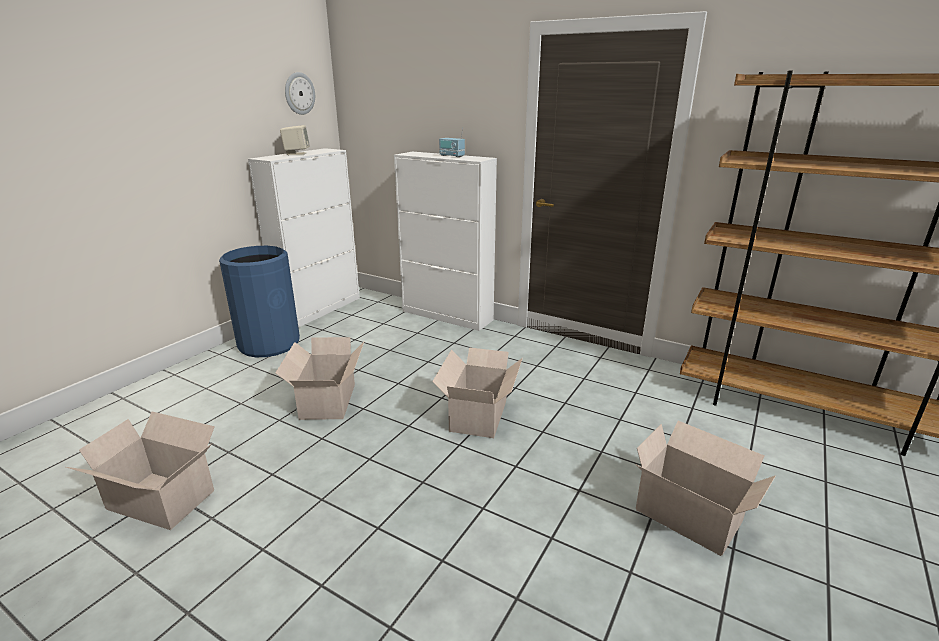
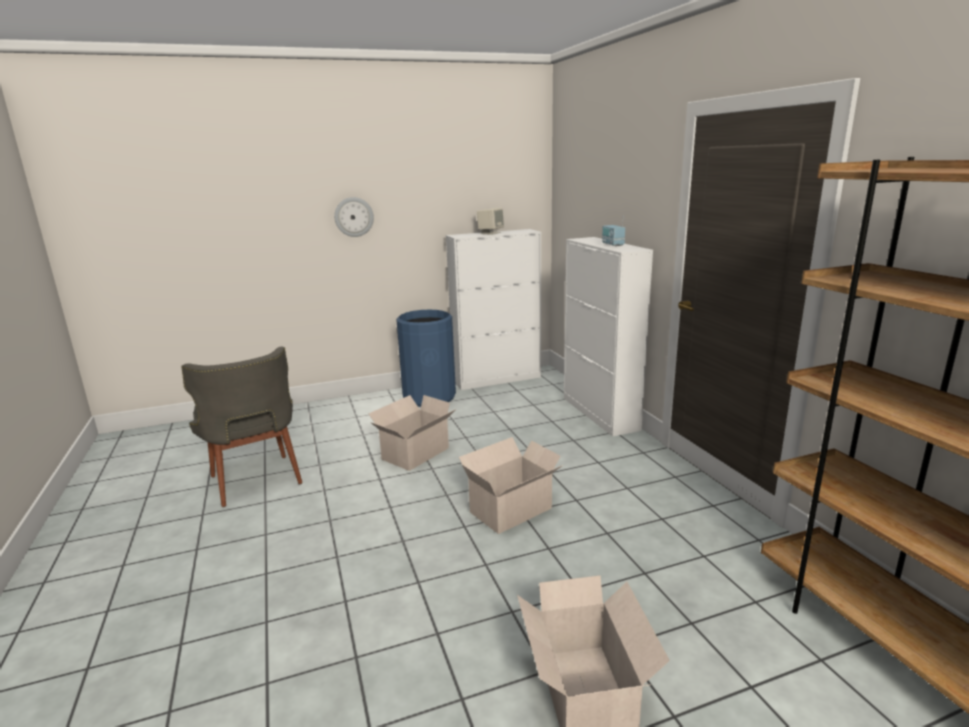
camera: 40 degrees right, 5 degrees down
(162, 501) = (256, 480): cardboard box -> grey chair
(299, 93) = (509, 179): wall clock -> wall clock (354, 217)

